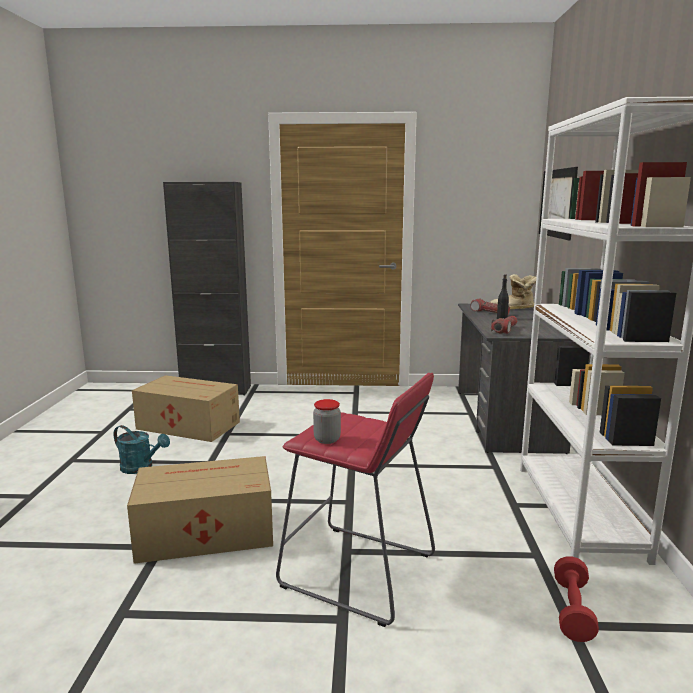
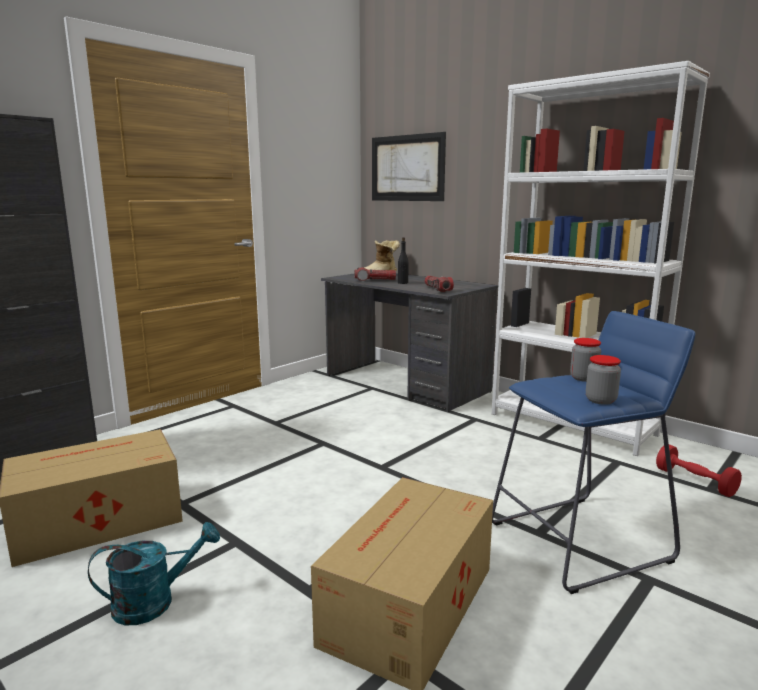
camera: 50 degrees left, 0 degrees up
(358, 571) = (579, 541): red stool -> blue stool
(378, 426) = (583, 378): none -> jar

